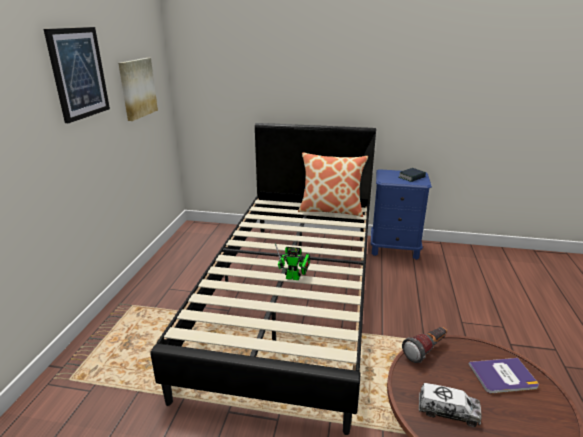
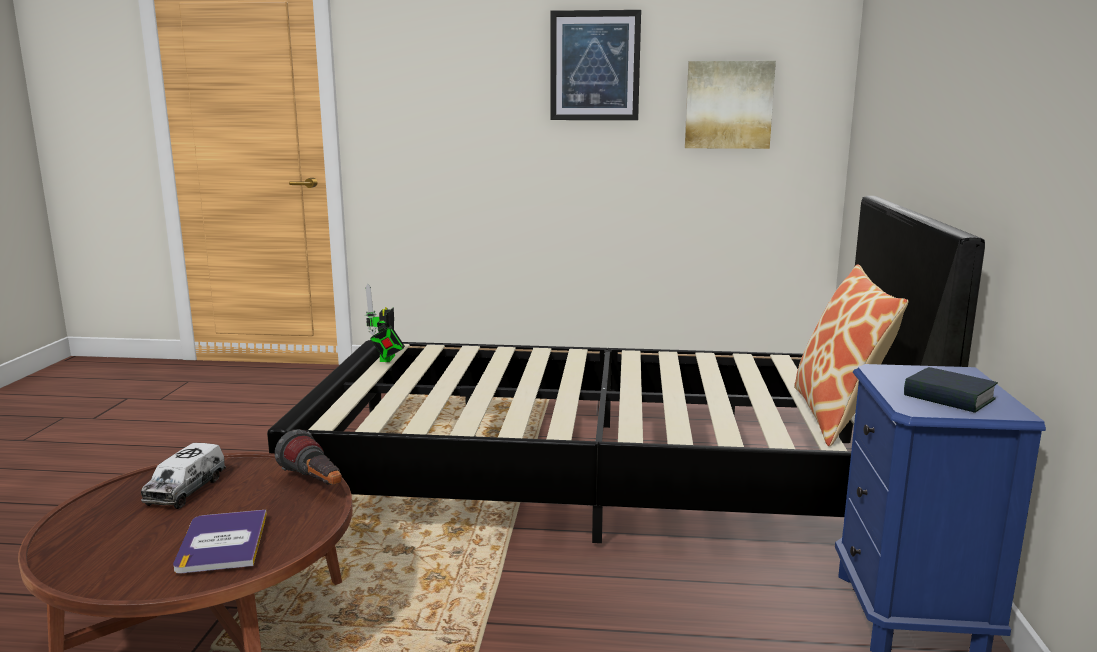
camera: 85 degrees right, 10 degrees down
(295, 278) = (524, 393): toy robot -> toy robot (386, 360)

